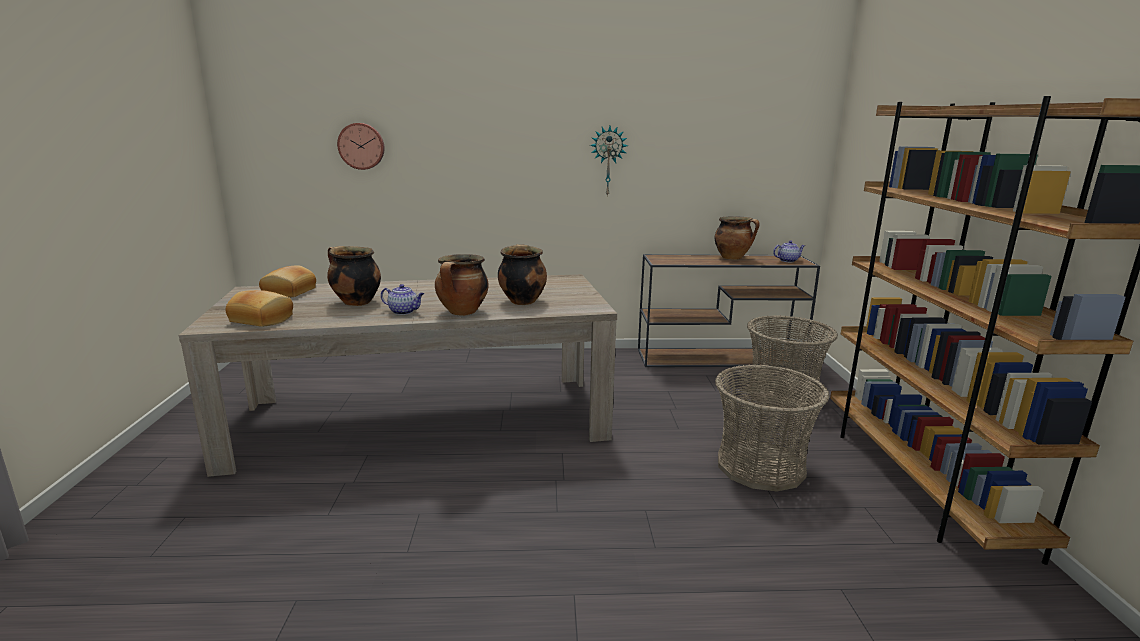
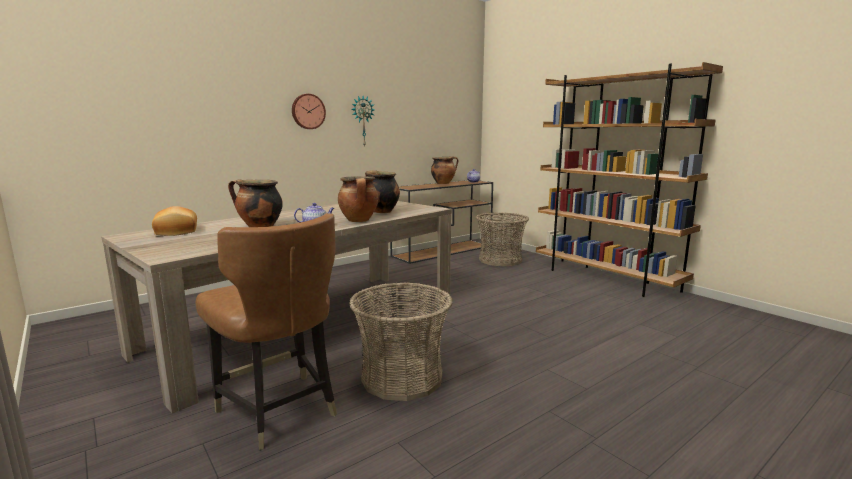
camera: 35 degrees left, 5 degrees down
(263, 319) = (207, 245): bread -> none
(268, 512) = (279, 411): none -> brown chair
(361, 146) = (164, 107): wall clock -> wall clock (308, 111)
(760, 466) = (538, 291): basket -> basket (402, 377)

